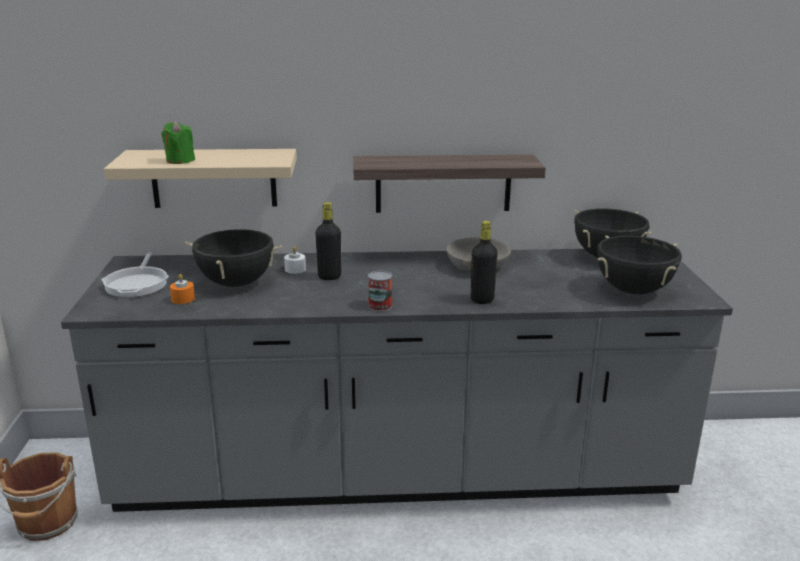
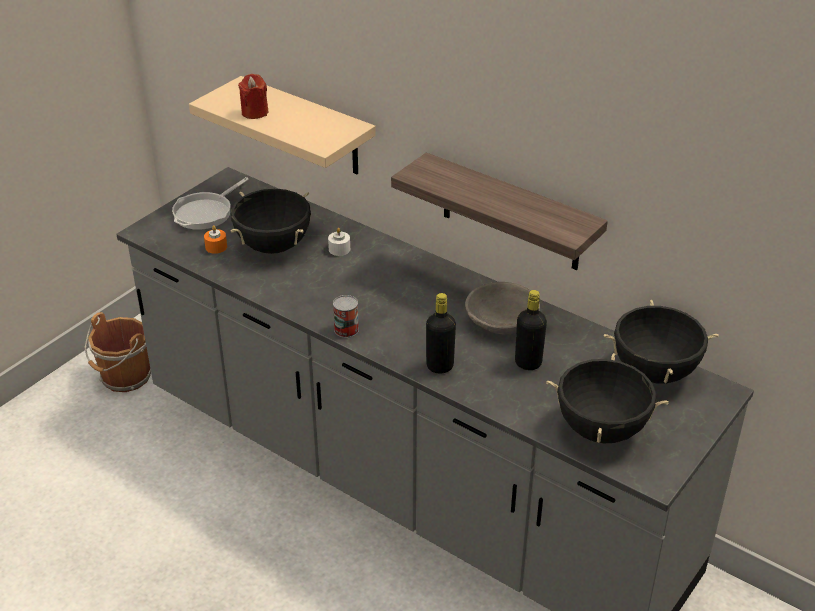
camera: 40 degrees right, 15 degrees up
(180, 160) = (255, 112): green candle -> red candle
(329, 276) = (354, 272): black bottle -> black bottle (528, 363)

